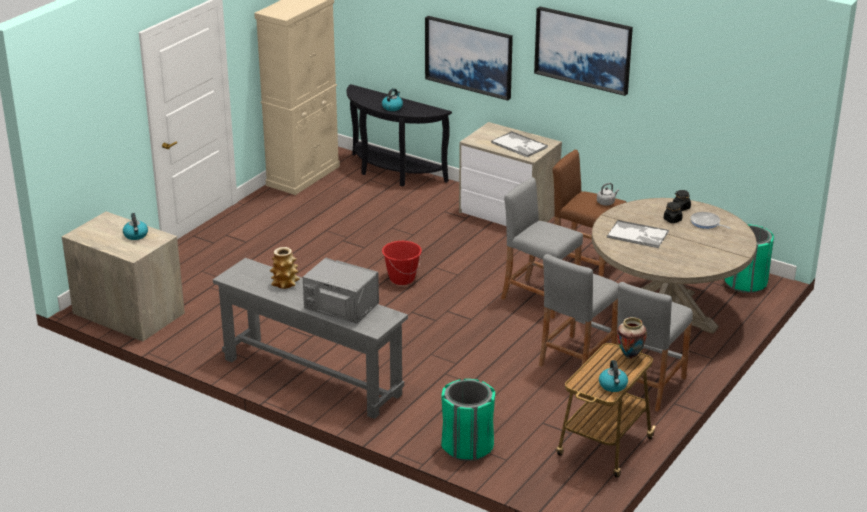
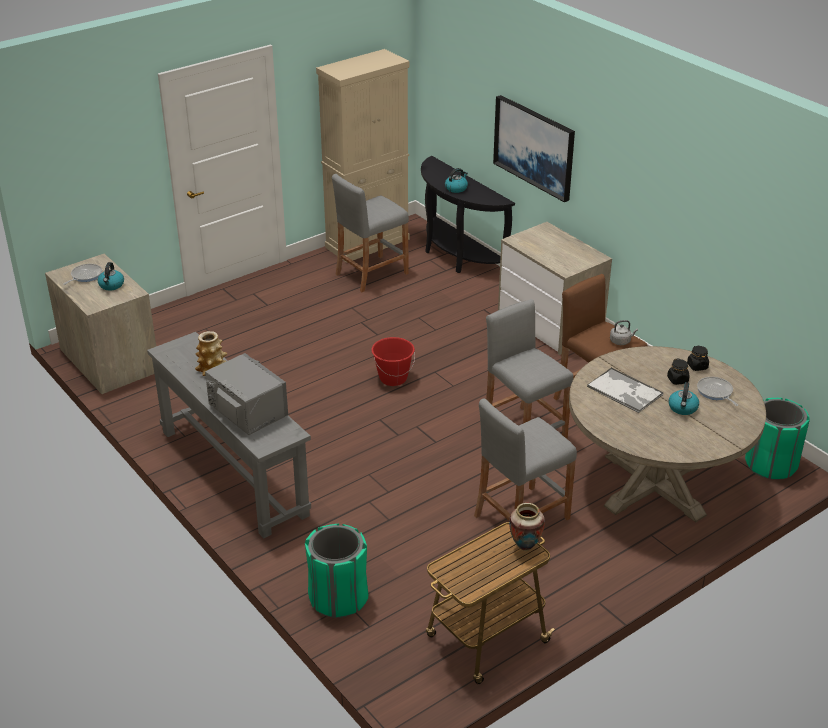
camera: 20 degrees right, 5 degrees up
(103, 232) = (85, 276): none -> frying pan
(519, 145) = (562, 255): tray -> none
(583, 49) = (640, 160): picture -> none
(613, 386) = (481, 582): kettle -> kettle (683, 408)
(647, 386) = (580, 572): grey stool -> grey stool (371, 274)

